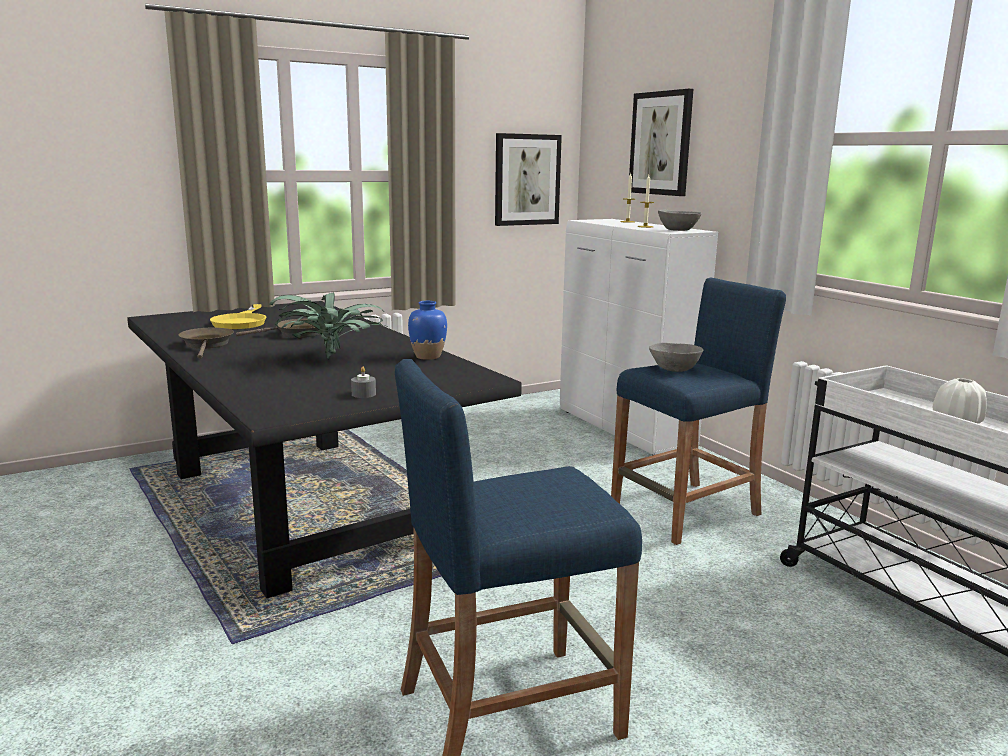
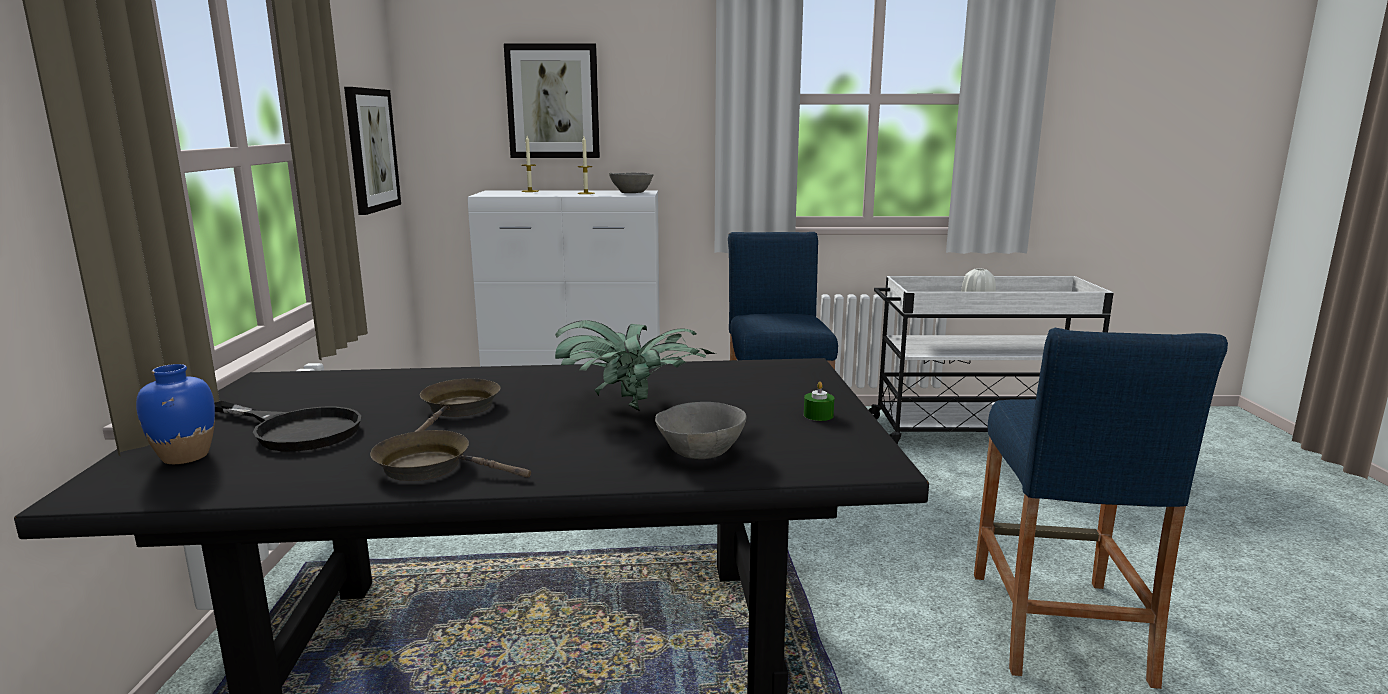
camera: 60 degrees left, 0 degrees up
(242, 321) = (296, 430): yellow frying pan -> black frying pan
(363, 394) = (818, 415): grey candle -> green candle
(428, 356) = (685, 370): blue vase -> blue vase (186, 456)
(675, 369) = (773, 320): grey bowl -> grey bowl (700, 451)

